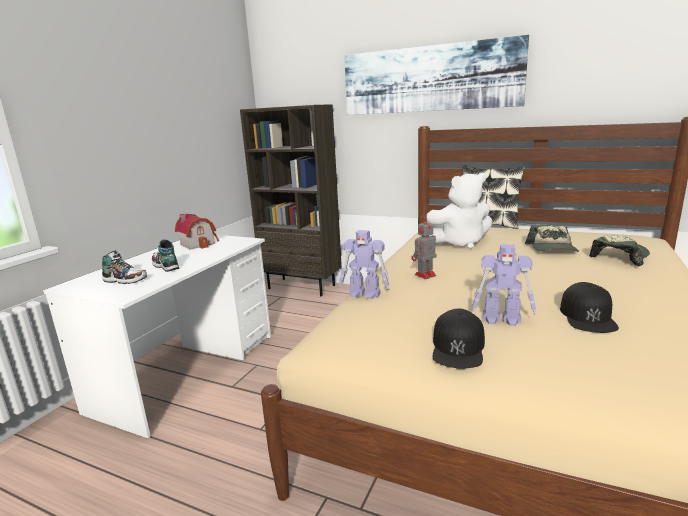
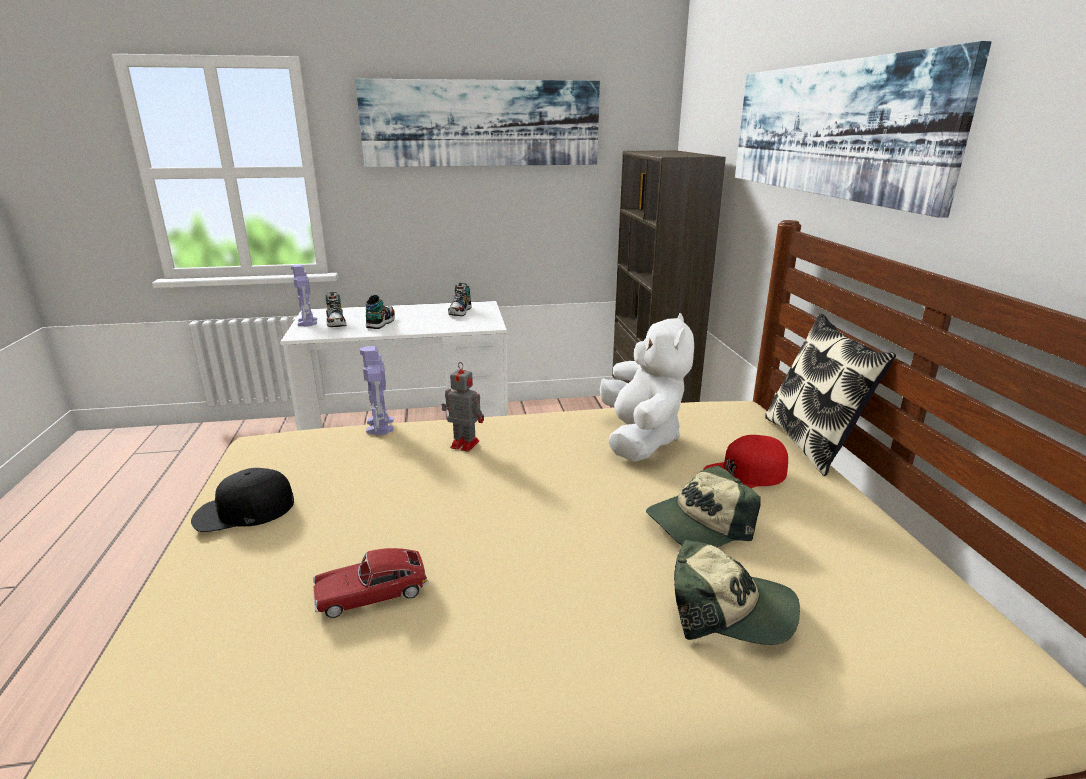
camera: 55 degrees right, 5 degrees up
(151, 89) = (482, 123): none -> picture
(199, 243) = (460, 312): toy house -> shoe
(459, 243) = (640, 439): white plush toy -> white plush toy turned 135 degrees counterclockwise
(502, 319) = (333, 525): toy robot -> toy robot (307, 322)
(512, 235) = (745, 473): none -> red cap
(588, 316) = (372, 593): black cap -> toy car

